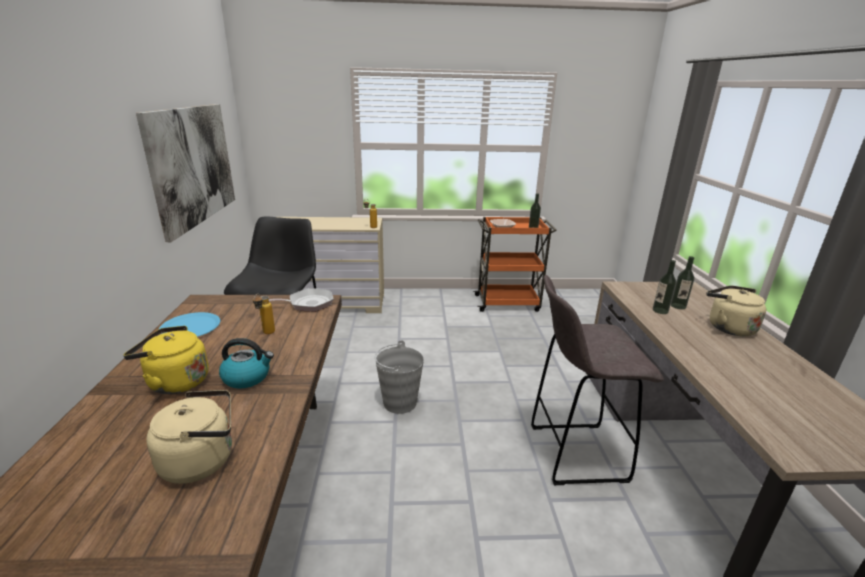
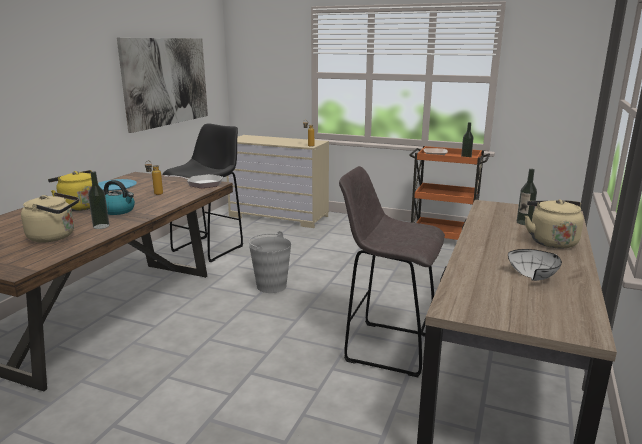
camera: 25 degrees right, 5 degrees down
(660, 310) = (497, 223): bottle -> bottle (101, 226)
(781, 380) = (535, 277): none -> white bowl

